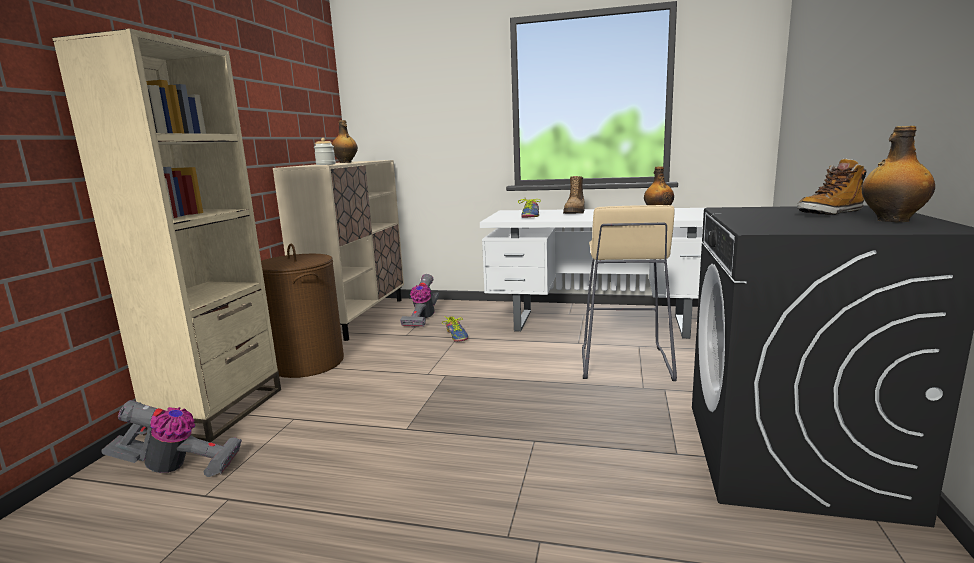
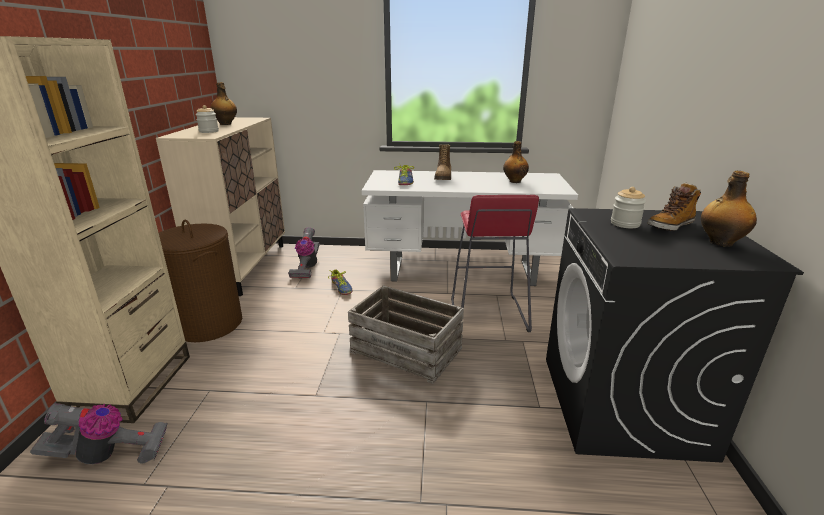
camera: 10 degrees left, 10 degrees up
(520, 392) = (407, 349): none -> crate
(624, 363) = (487, 314): beige stool -> red stool
(770, 213) = (625, 224): none -> jar

